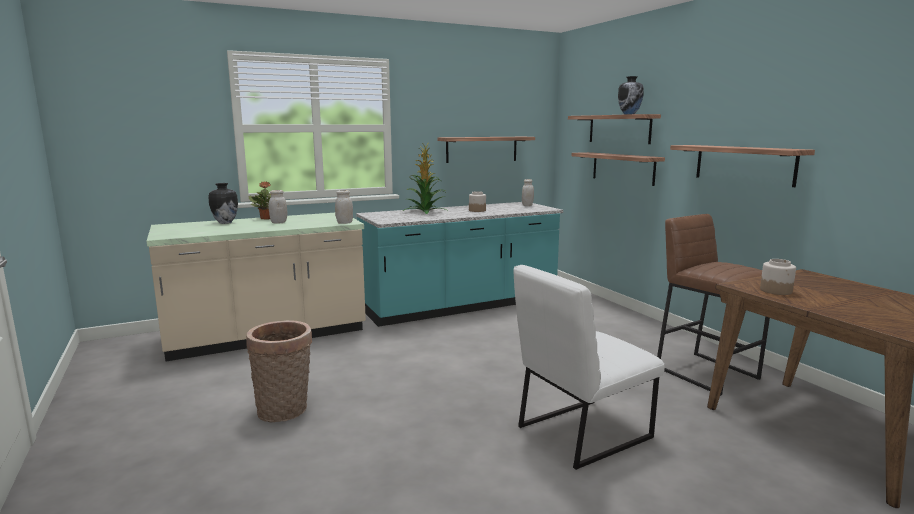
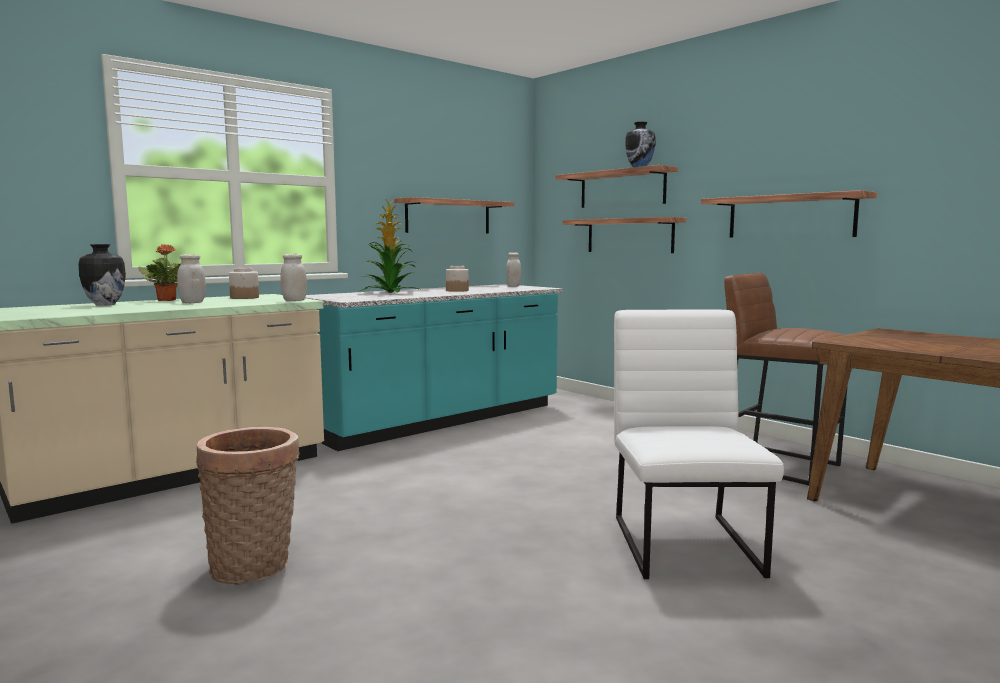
camera: 15 degrees left, 5 degrees down
(581, 432) = (685, 543): white chair -> white chair turned 135 degrees clockwise
(776, 291) = (883, 343): jar -> jar (245, 298)

